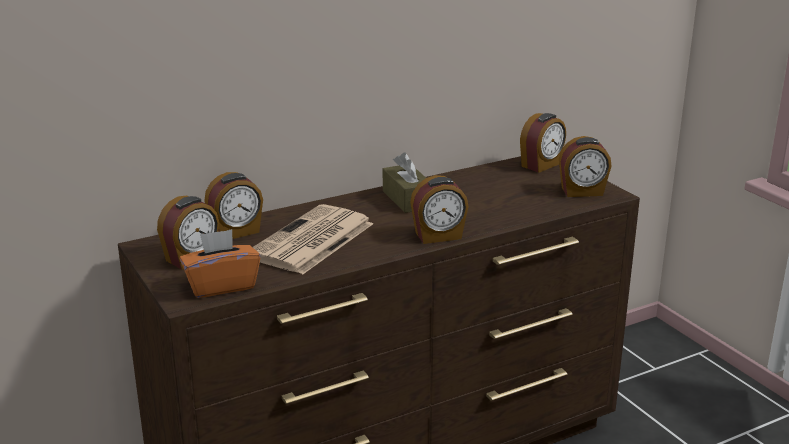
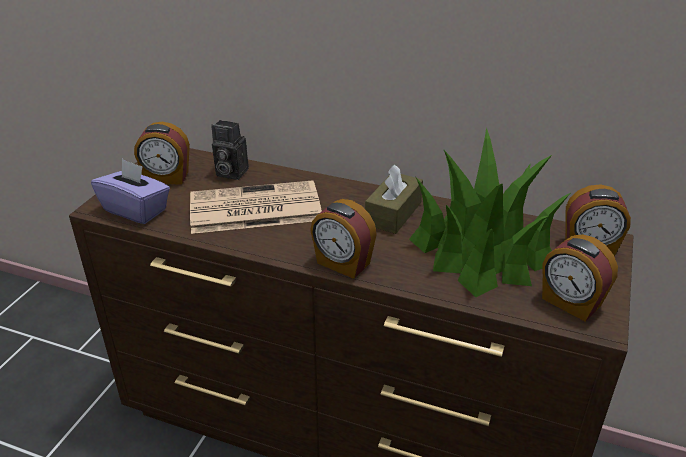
camera: 50 degrees right, 10 degrees up
(221, 285) = (136, 210): orange tissue box -> purple tissue box
(236, 232) = (229, 173): alarm clock -> camera
(495, 192) = (481, 250): none -> potted plant

